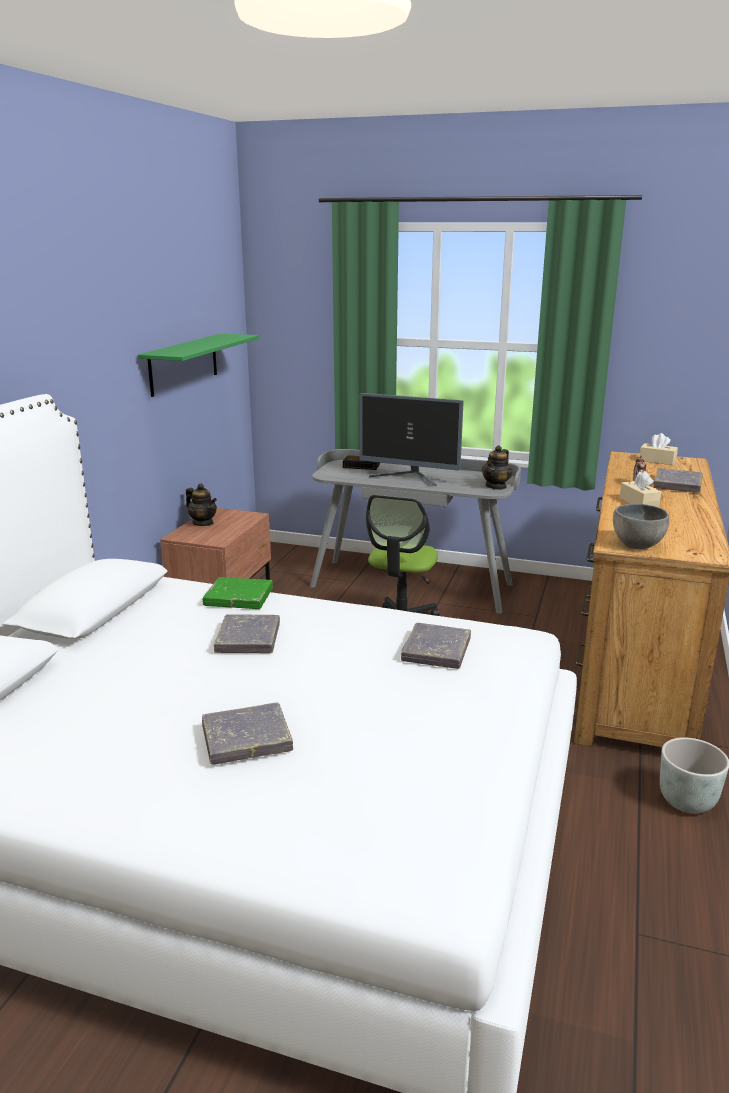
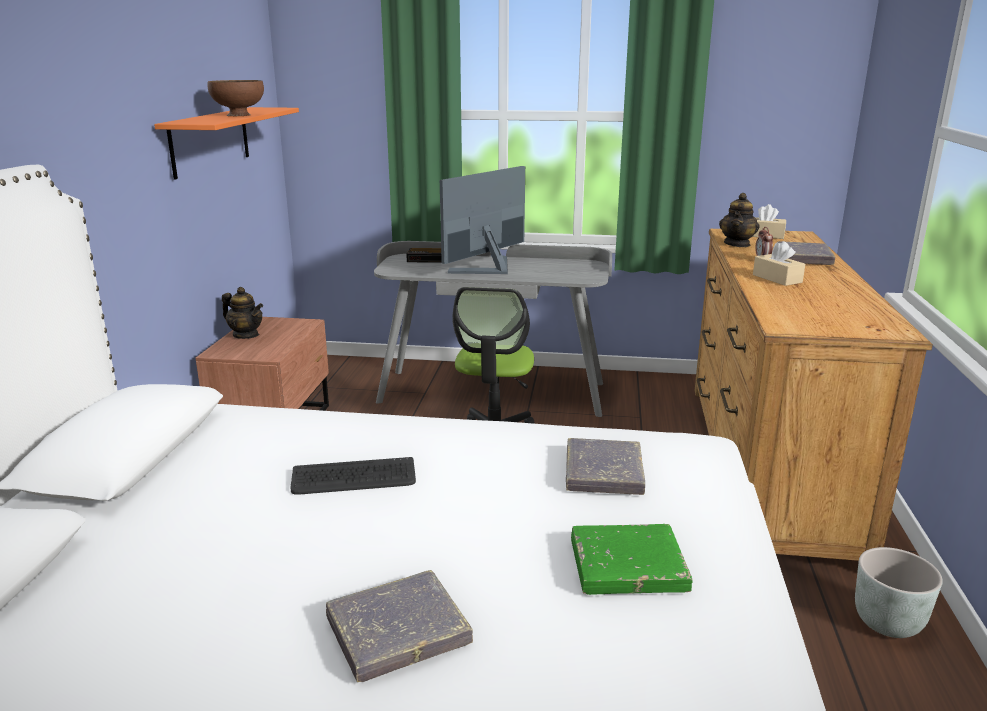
camera: 10 degrees left, 0 degrees up
(184, 364) = (210, 141): green shelf -> orange shelf
(206, 345) = (239, 115): none -> brown bowl
(239, 597) = (324, 423): green book -> green book (627, 566)
(248, 639) = (354, 478): grey book -> keyboard
(409, 478) = (488, 269): monitor -> monitor turned 120 degrees clockwise
(496, 486) = (589, 273): teapot -> teapot (737, 244)
(637, 545) = (809, 324): grey bowl -> none

